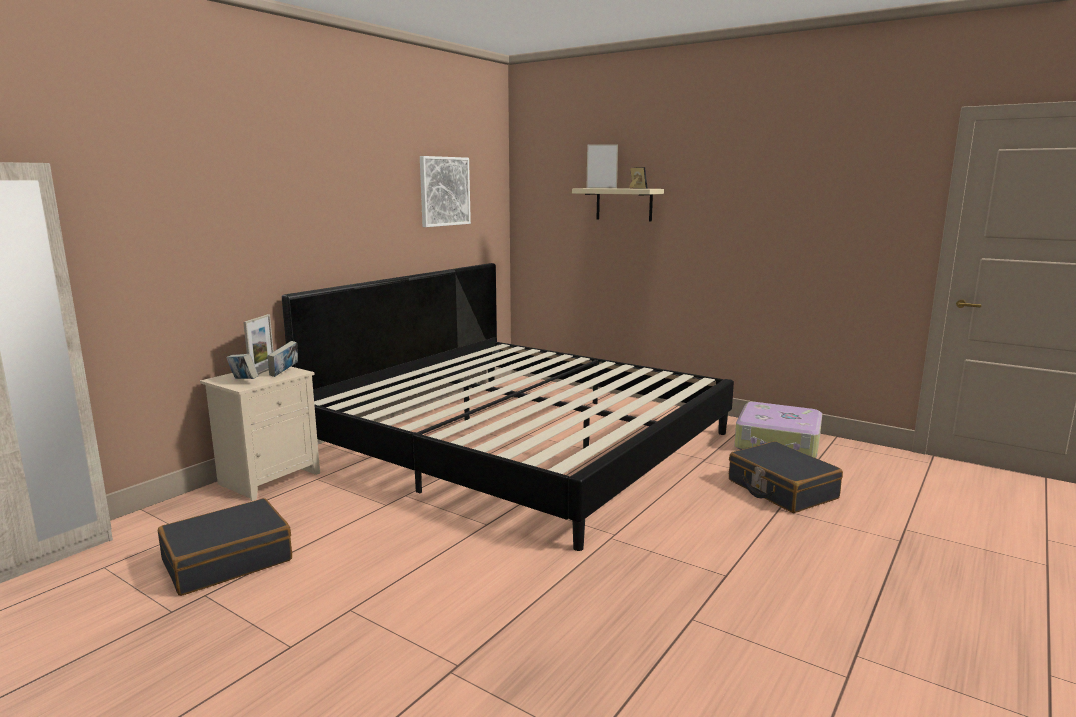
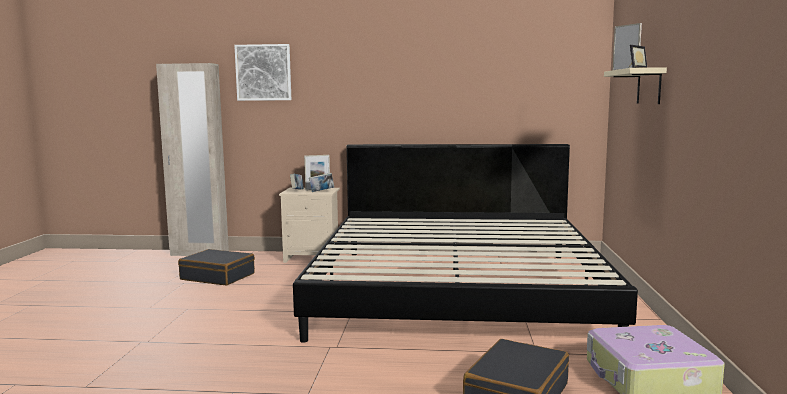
camera: 60 degrees right, 5 degrees down
(444, 191) = (514, 78): picture -> picture (263, 72)

